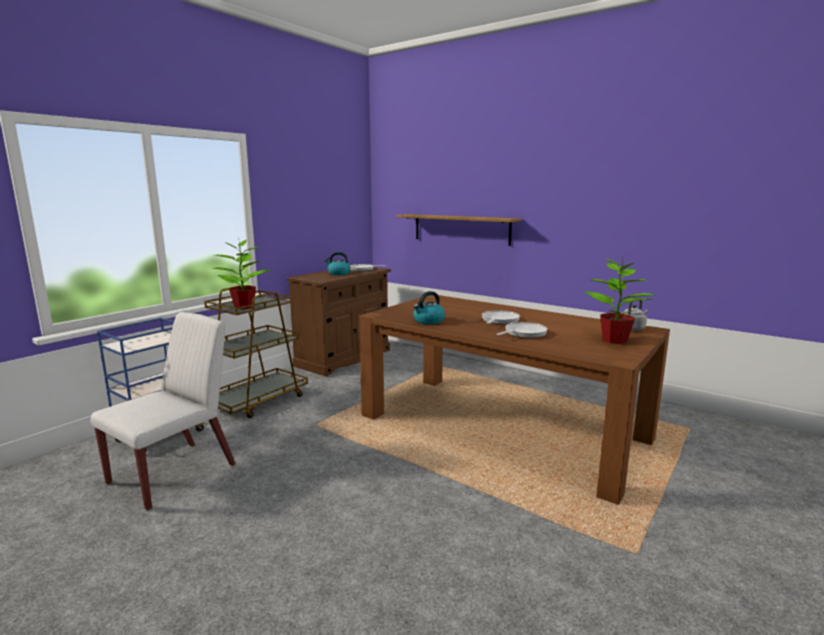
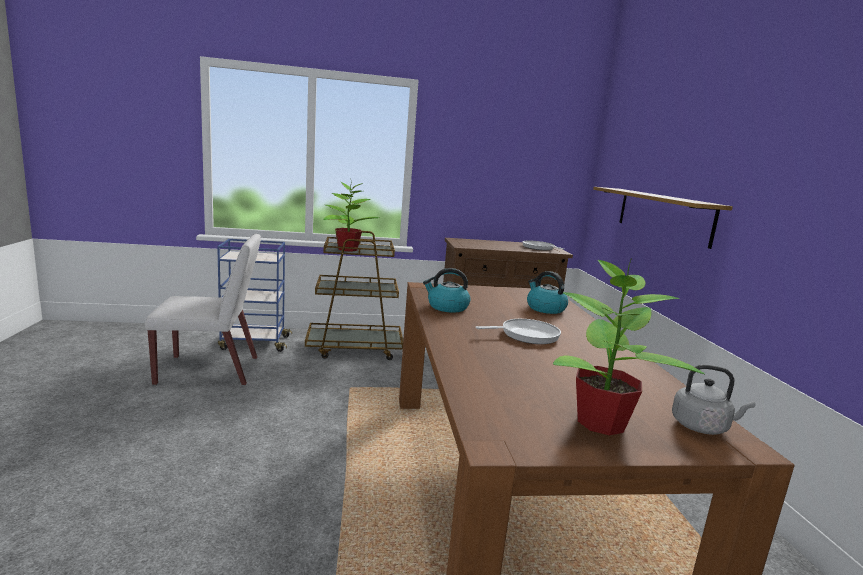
camera: 45 degrees right, 0 degrees up
(338, 273) = (501, 245): kettle -> kettle (545, 308)
(523, 333) = (499, 357): frying pan -> none

